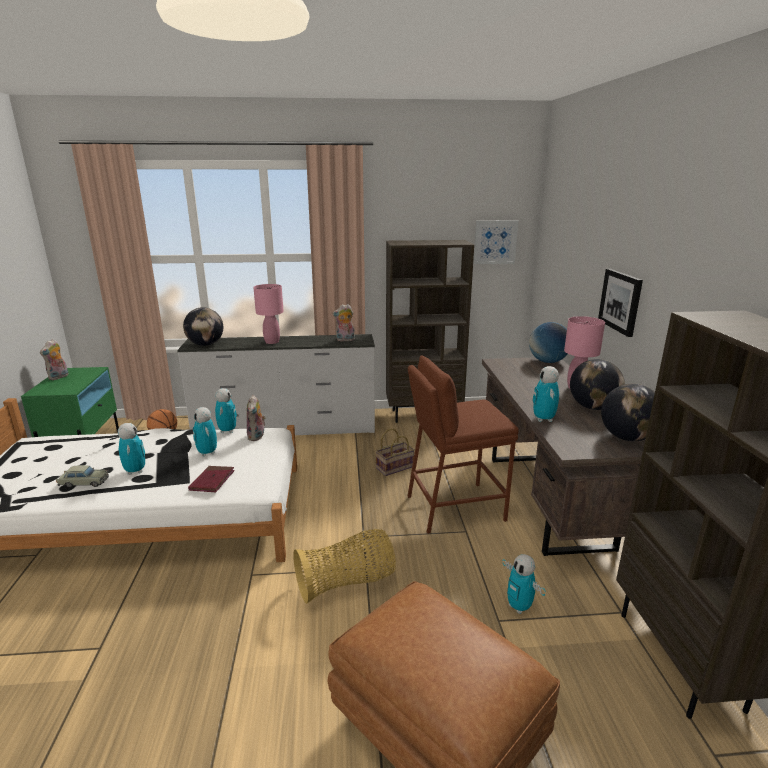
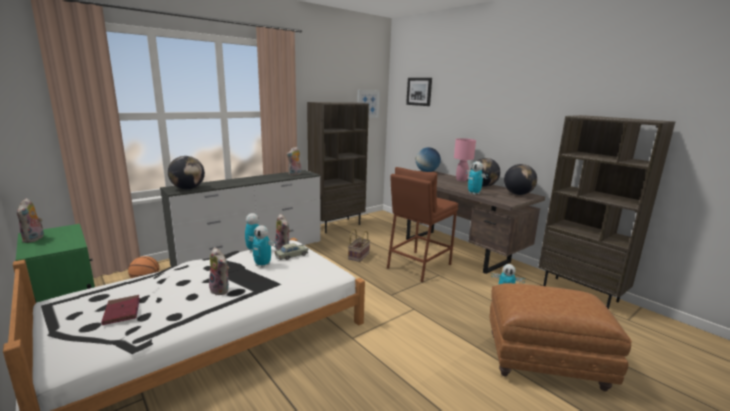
camera: 35 degrees left, 5 degrees down
(84, 482) = (187, 309): beige toy car -> beige toy car (291, 256)
(135, 471) = (221, 290): toy robot -> plush toy
(212, 481) = (297, 278): red book -> red book (122, 311)
(272, 342) = (242, 181): pink table lamp -> none
(347, 583) = (414, 319): basket -> none
(620, 301) = (481, 127): picture -> picture (419, 91)

